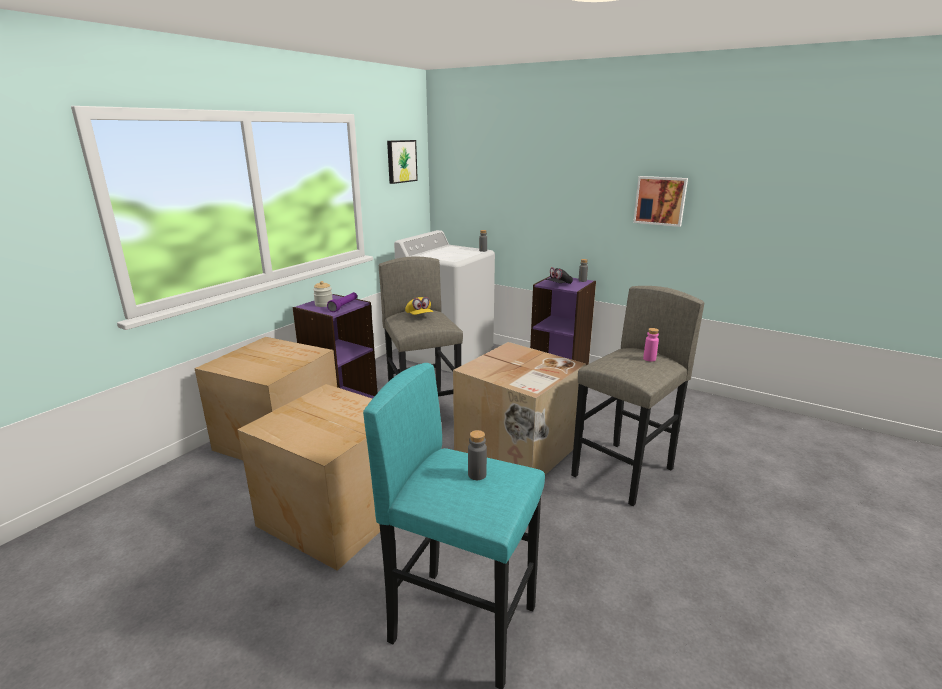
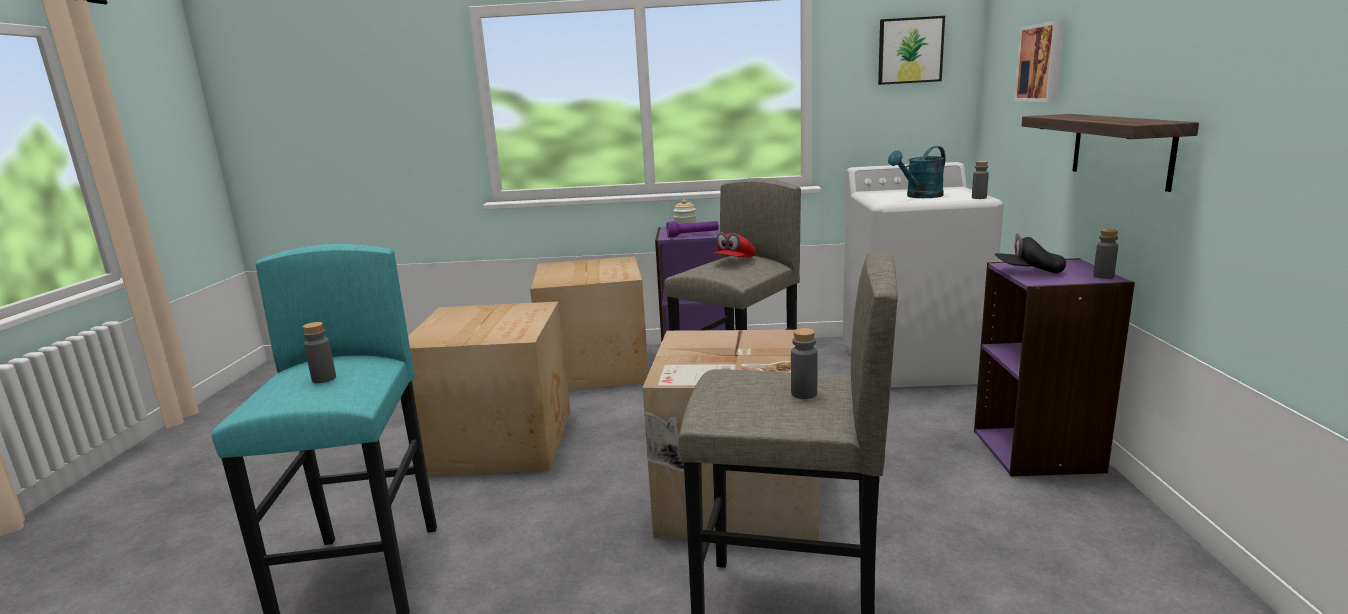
camera: 60 degrees right, 5 degrees down
(419, 316) = (733, 261): yellow cap -> red cap
(455, 254) = (920, 196): none -> turquoise watering can
(571, 221) = (1121, 149): none -> shelf
(649, 359) = (804, 394): pink bottle -> grey bottle
(660, 200) = (1273, 92): picture -> picture (1042, 63)

